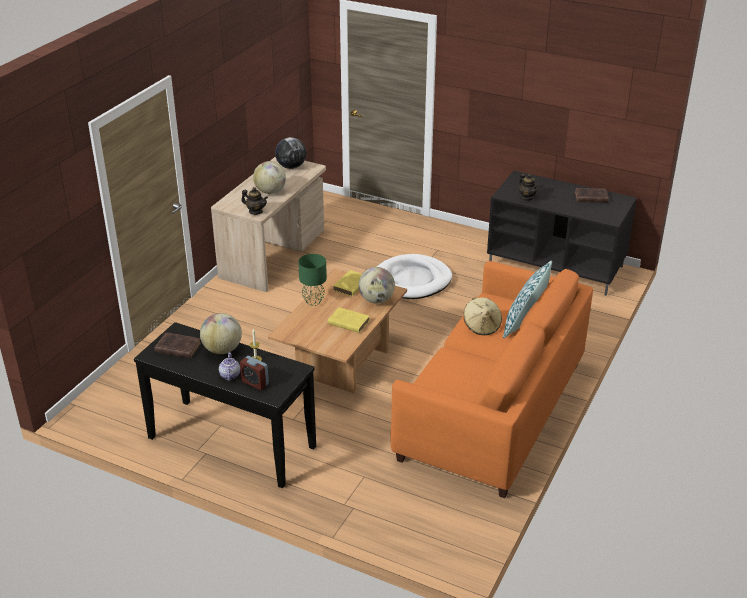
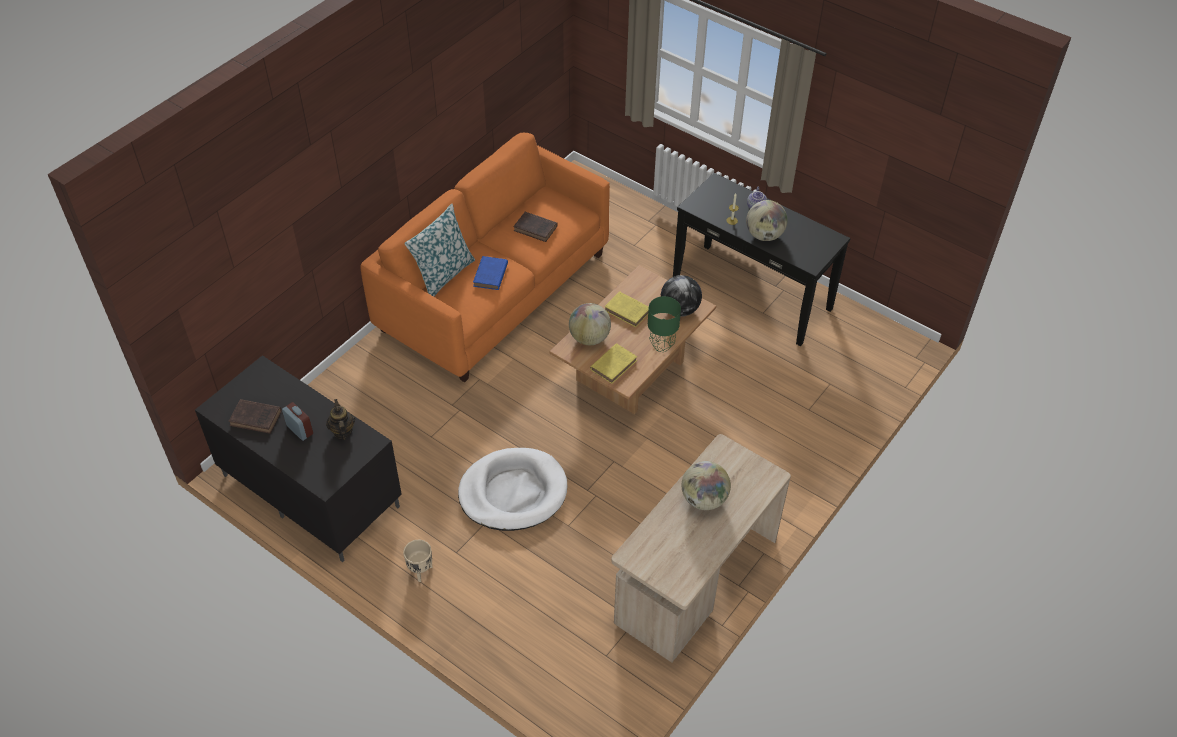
camera: 170 degrees left, 15 degrees up
(177, 347) = (809, 244): brown book -> brown book (536, 229)
(255, 211) = (726, 454): teapot -> none
(255, 383) = (733, 197): alarm clock -> alarm clock (300, 430)
(291, 167) = (667, 563): globe -> globe (680, 310)
(456, 240) = (420, 571): none -> beige planter
(481, 326) = (490, 276): beige hat -> blue book

